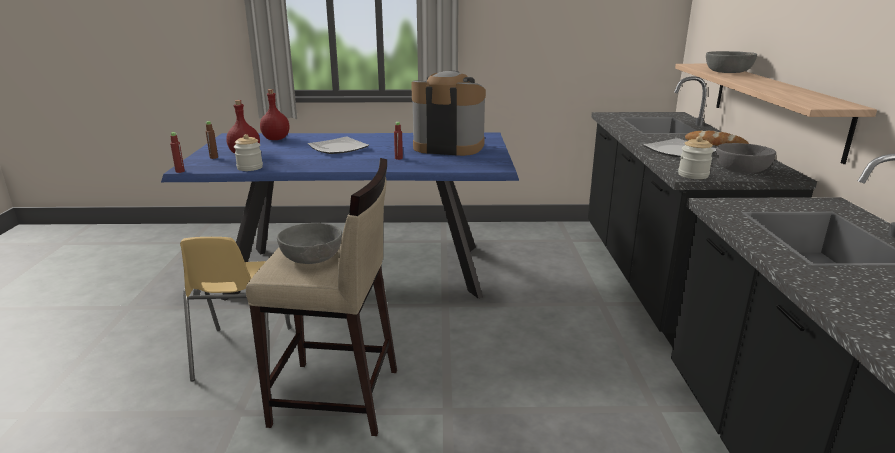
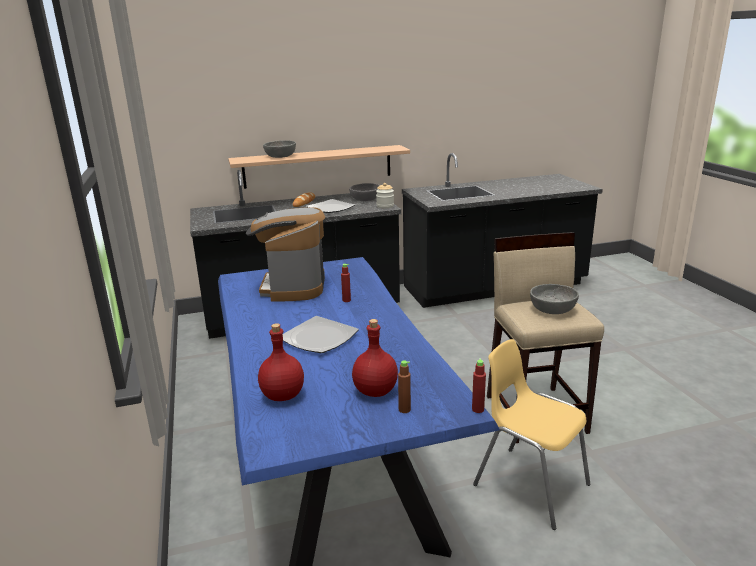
camera: 105 degrees left, 0 degrees up
(242, 353) = (529, 485): yellow chair -> yellow chair turned 120 degrees counterclockwise
(250, 168) = (429, 366): jar -> none

